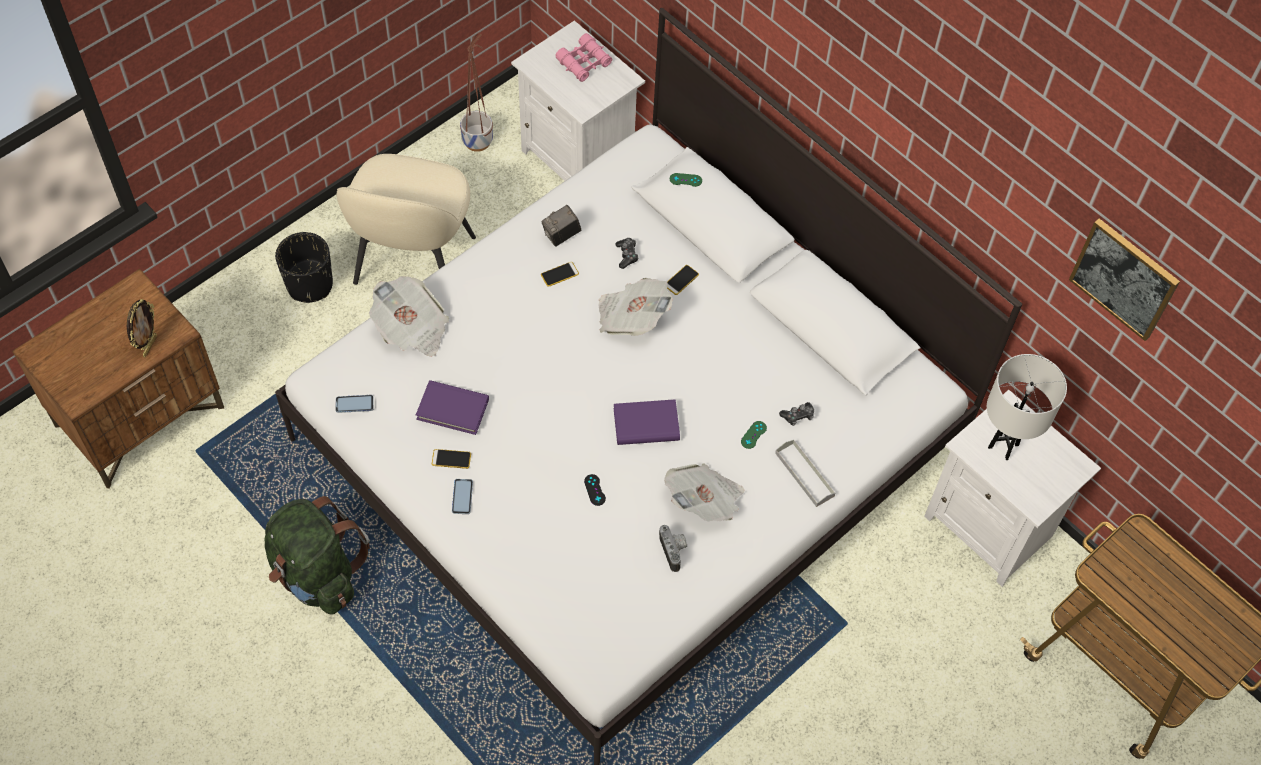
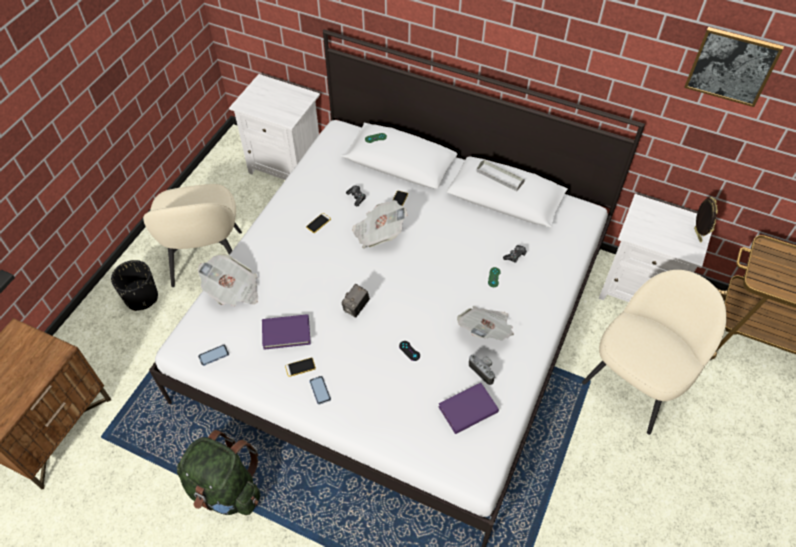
camera: 20 degrees left, 5 degrees down
(149, 346) = (40, 369): picture frame -> picture frame (696, 235)
(477, 141) = (218, 176): planter -> none
(561, 236) = (308, 200): camera -> camera (356, 308)
(584, 62) = (276, 94): pink binoculars -> none
(646, 425) = (422, 296): purple book -> purple book (468, 410)
(804, 474) = (539, 290): grey tray -> grey tray (500, 177)
(906, 652) = (635, 384): none -> beige chair
(1003, 446) = (652, 227): white table lamp -> none

